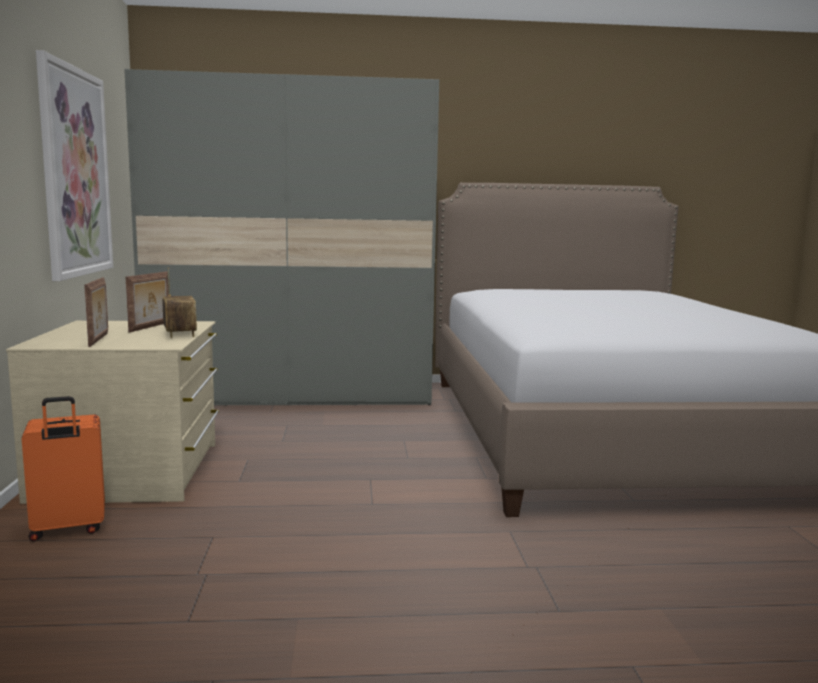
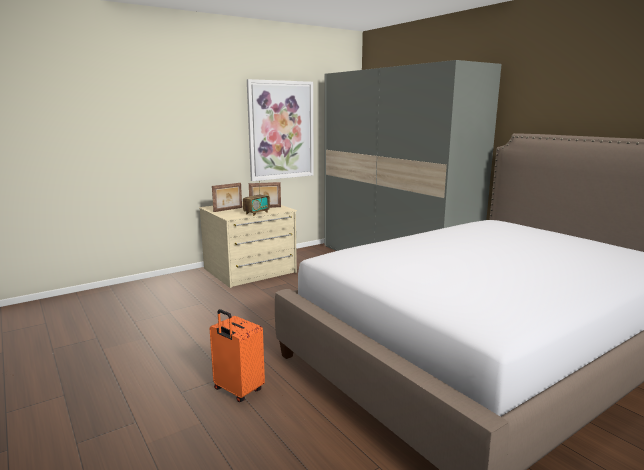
camera: 60 degrees right, 5 degrees up
(68, 529) = (189, 281): orange suitcase -> orange suitcase (237, 390)

